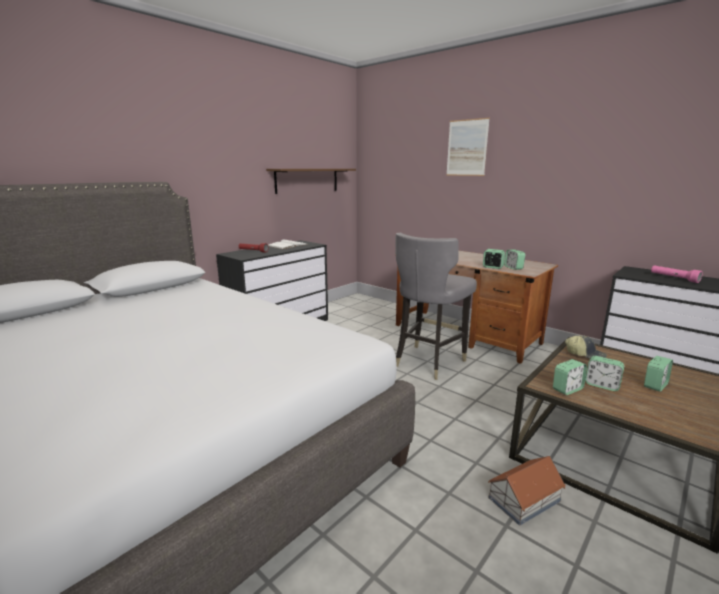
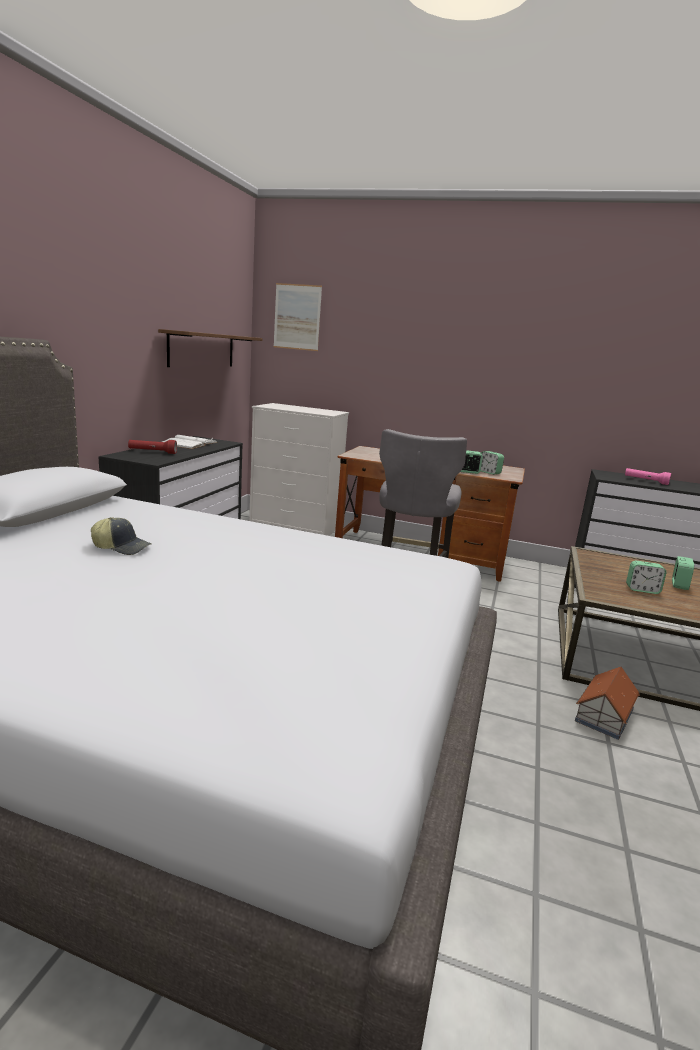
camera: 25 degrees left, 0 degrees up
(381, 307) = (295, 527): none -> white dresser
(467, 148) = (417, 326): picture -> picture (297, 317)
(567, 389) = (621, 597): alarm clock -> none
(585, 354) = (602, 562): cap -> cap (122, 547)

